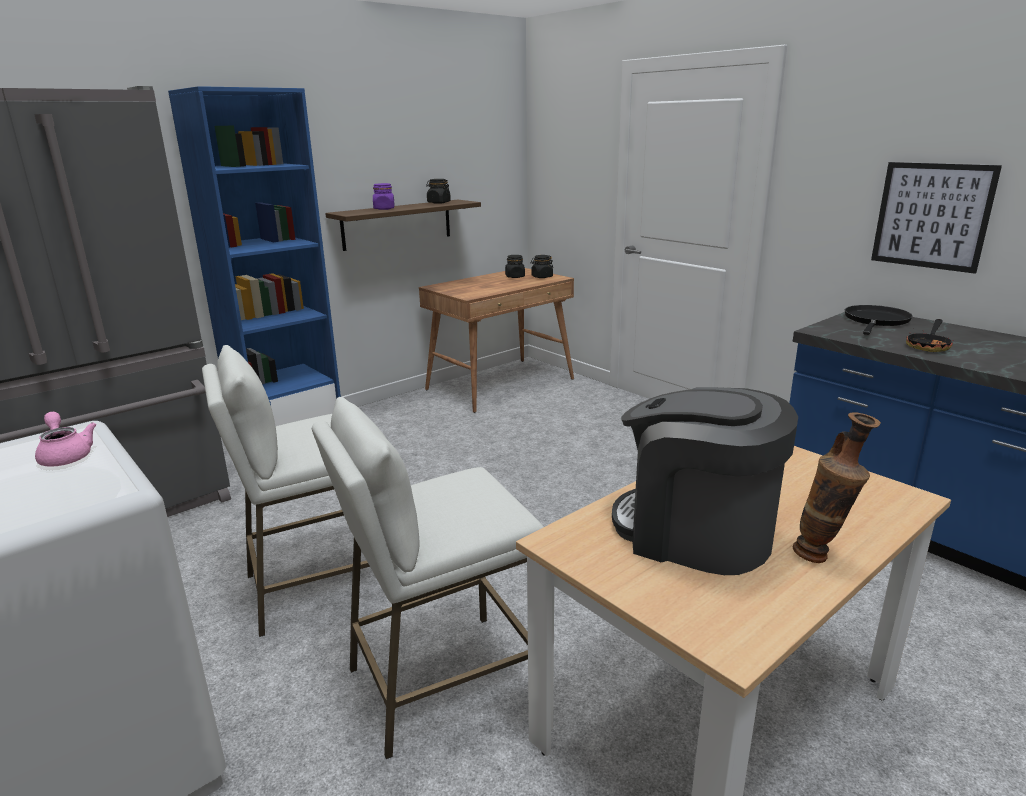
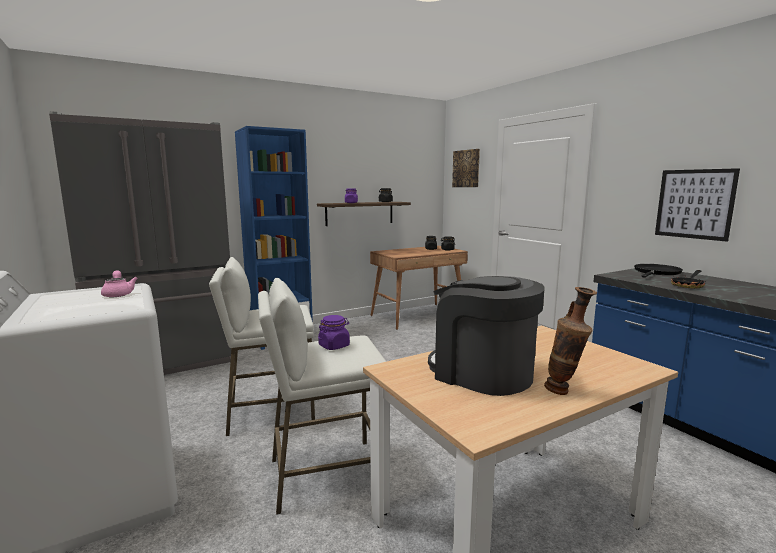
camera: 10 degrees right, 10 degrees down
(444, 496) = (334, 346): none -> purple jar
(567, 141) = (466, 168): none -> picture

